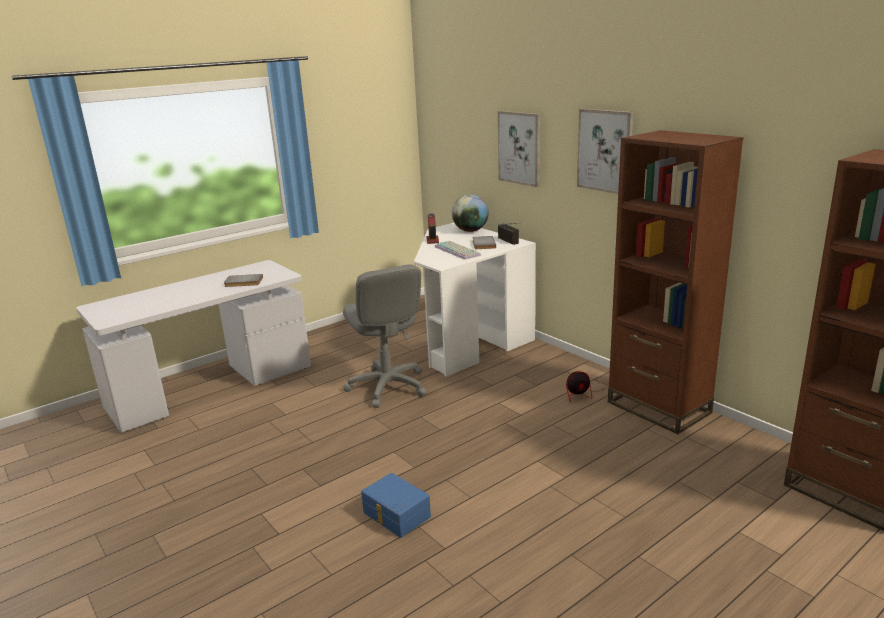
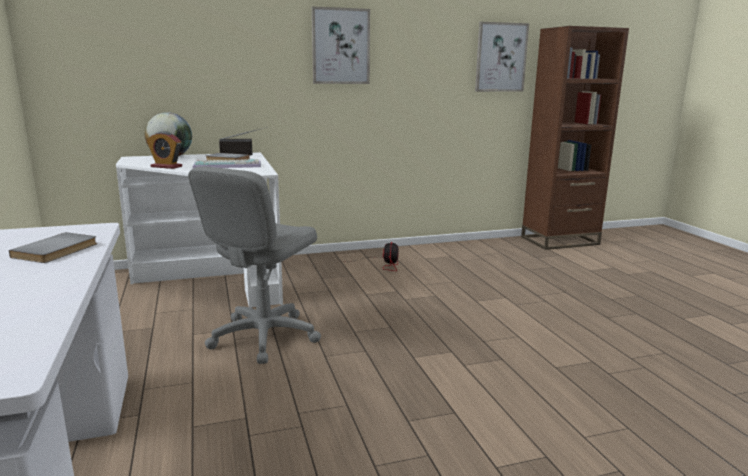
camera: 70 degrees left, 5 degrees down
(387, 387) = (263, 336): grey office chair -> grey office chair turned 120 degrees clockwise
(395, 515) = (534, 375): blue storage box -> none
(520, 148) = (228, 52): picture -> picture (501, 57)
(658, 407) = (431, 251): brown bookcase -> none

